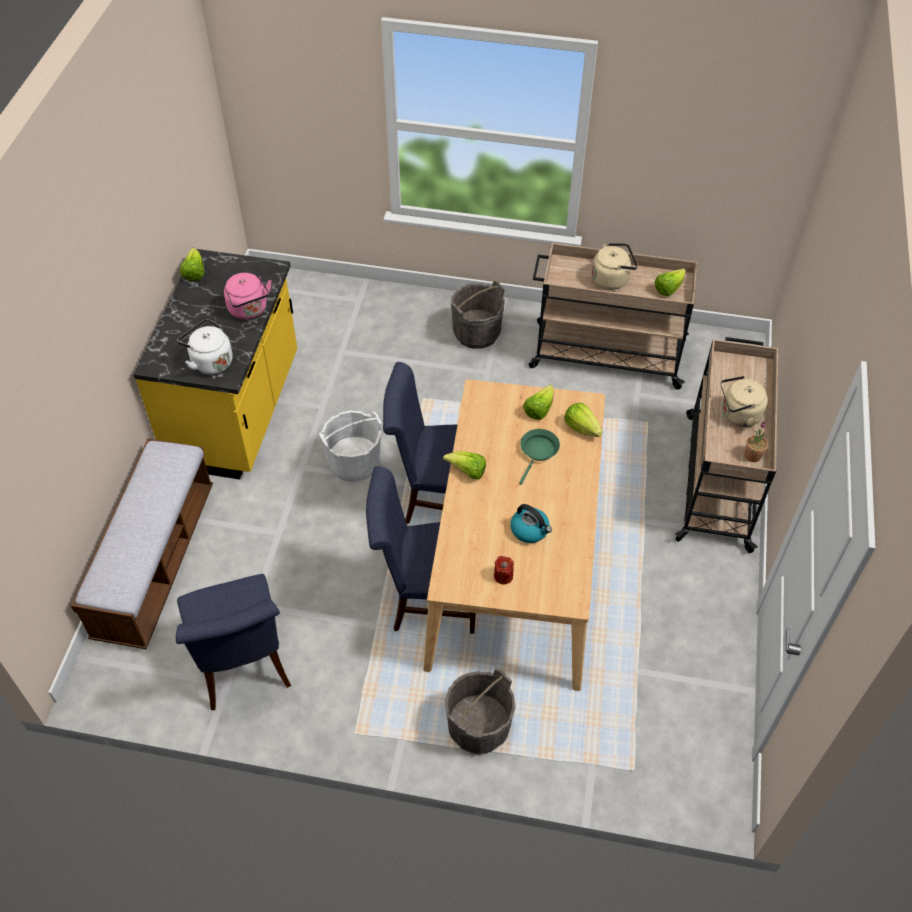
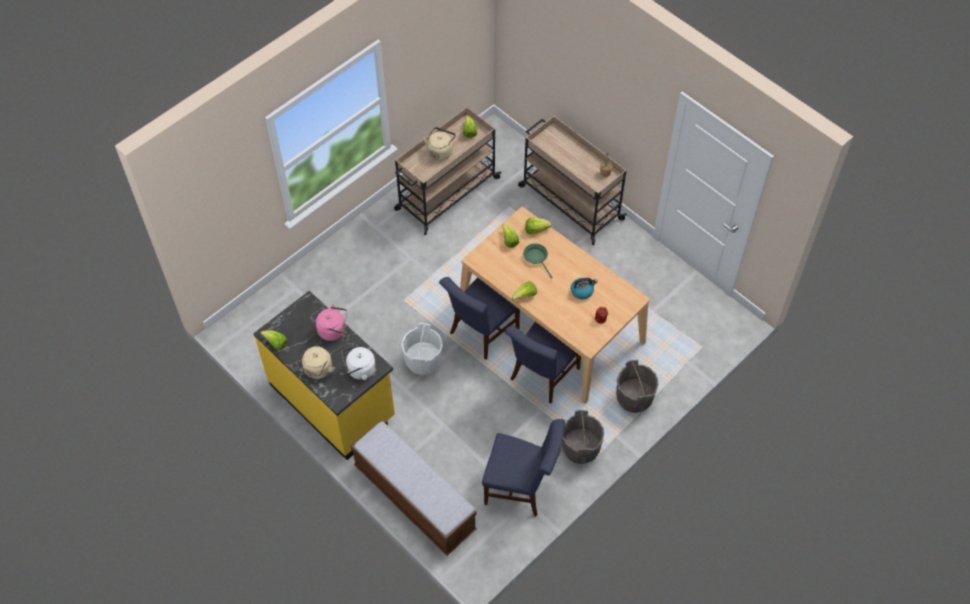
camera: 55 degrees left, 5 degrees up
(477, 333) = (376, 244): grey bucket -> grey bucket (580, 448)
(738, 415) = (576, 161): beige kettle -> beige kettle (317, 370)

